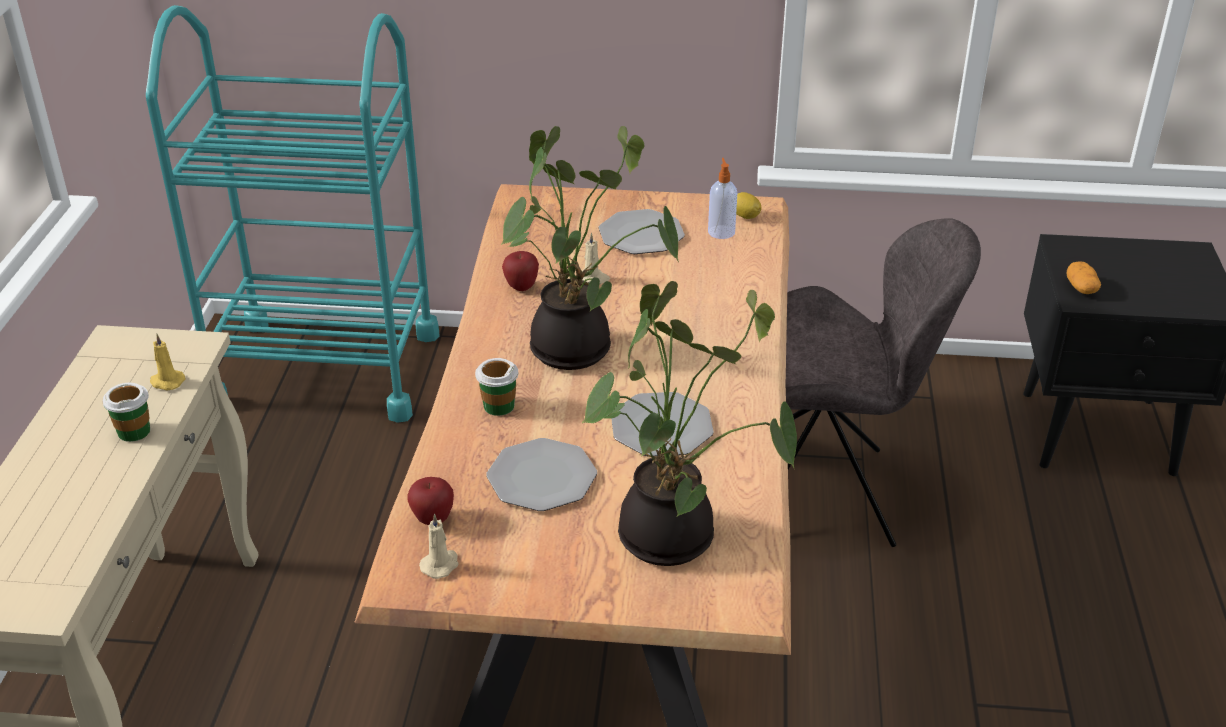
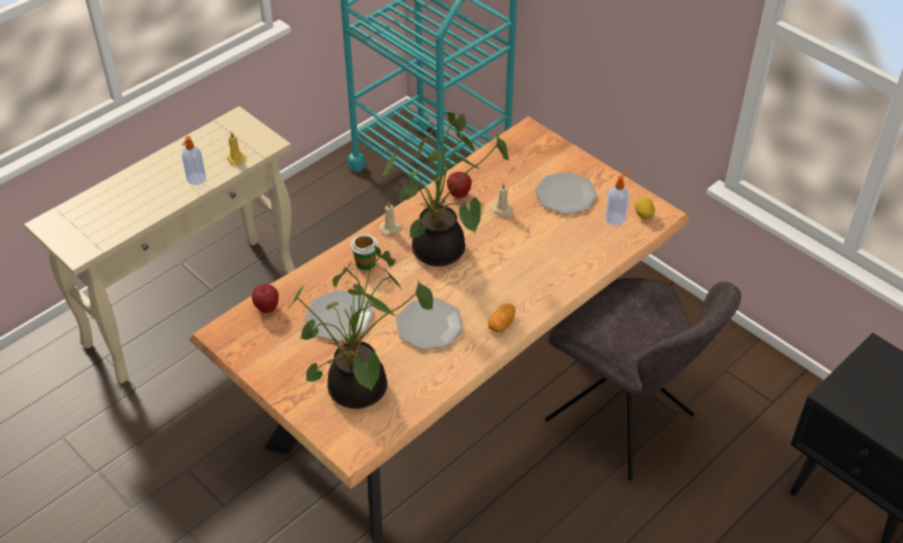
camera: 40 degrees right, 10 degrees up
(134, 431) = (196, 179): cup -> soap dispenser
(441, 564) = (245, 335): beige candle -> beige candle (391, 228)
(1080, 288) = (844, 387): potato -> potato (501, 324)

